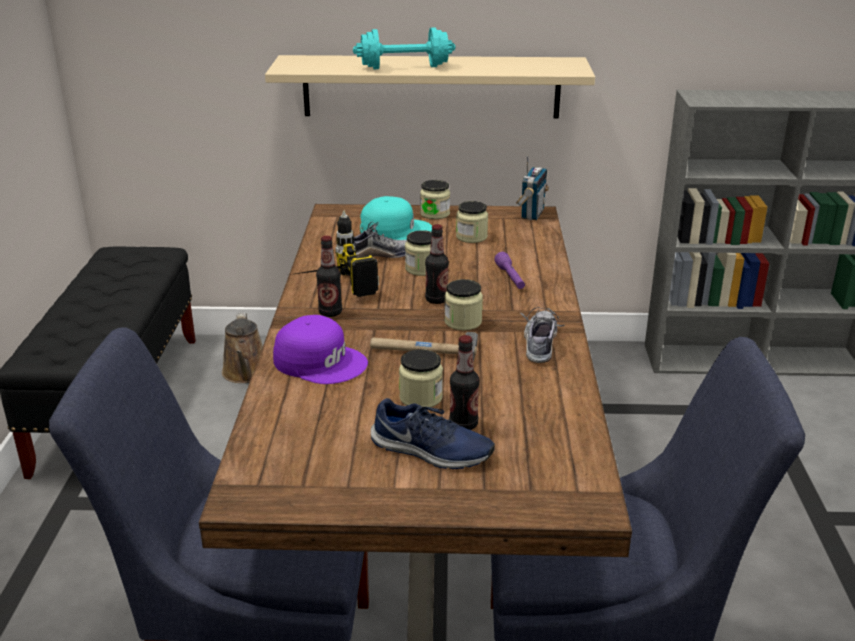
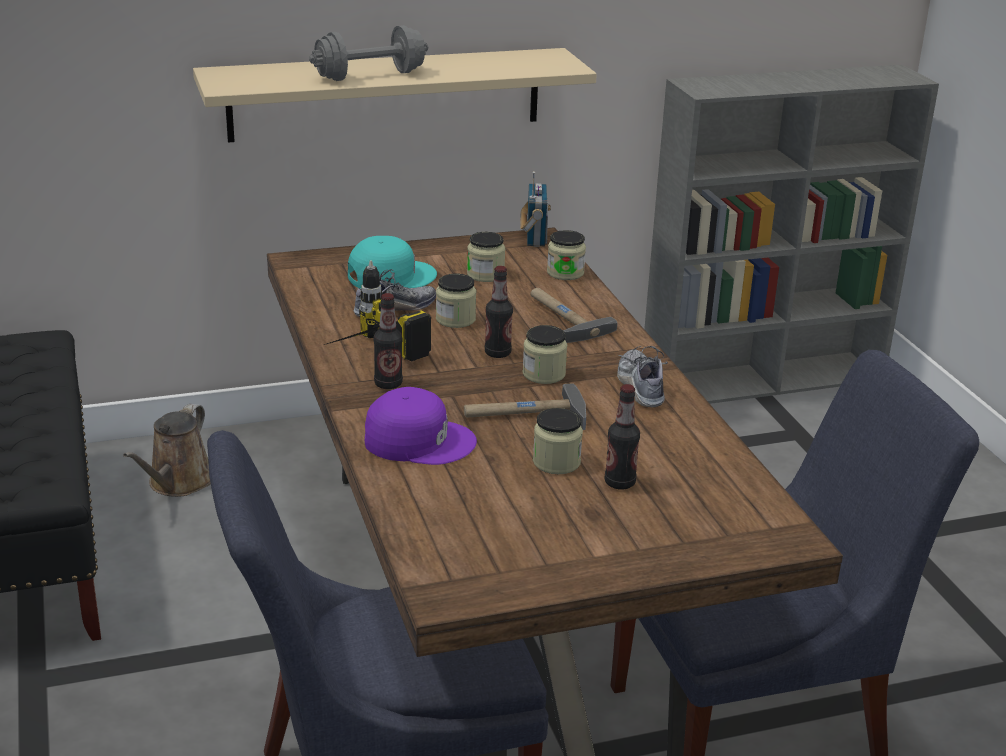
camera: 20 degrees left, 0 degrees up
(246, 373) = (177, 483): brown watering can -> brown watering can turned 45 degrees clockwise
(404, 67) = (370, 76): turquoise dumbbell -> grey dumbbell
(431, 451) = (605, 515): blue shoe -> none
(435, 214) = (423, 251): jar -> jar (565, 273)
(510, 278) = (561, 318): purple flashlight -> hammer

